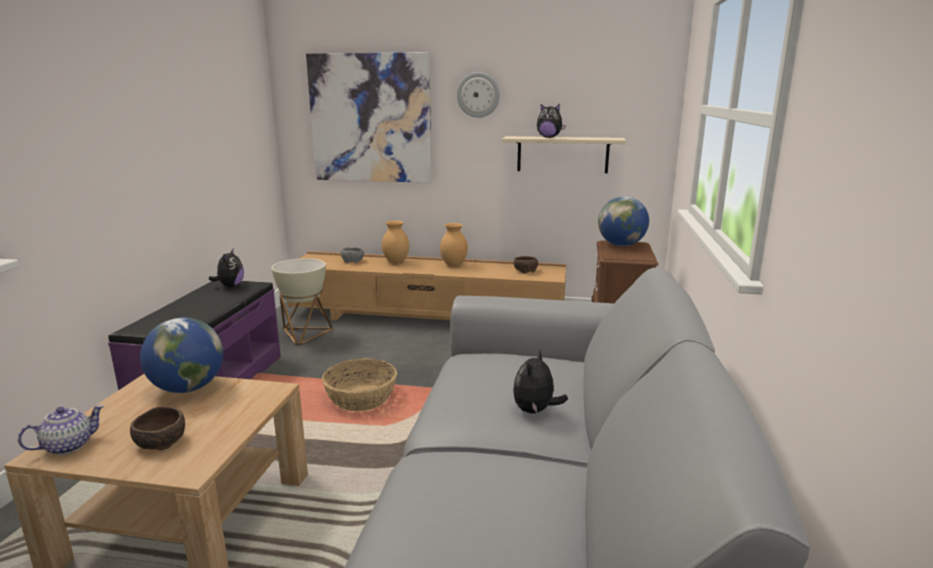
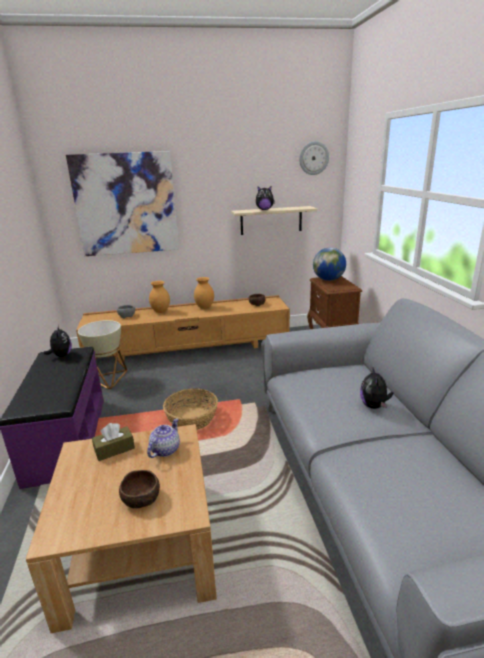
camera: 20 degrees left, 5 degrees up
(68, 445) = (66, 524): teapot -> teapot (165, 449)
(188, 388) = (114, 449): globe -> brown tissue box
(478, 95) = (209, 181): wall clock -> wall clock (313, 158)

